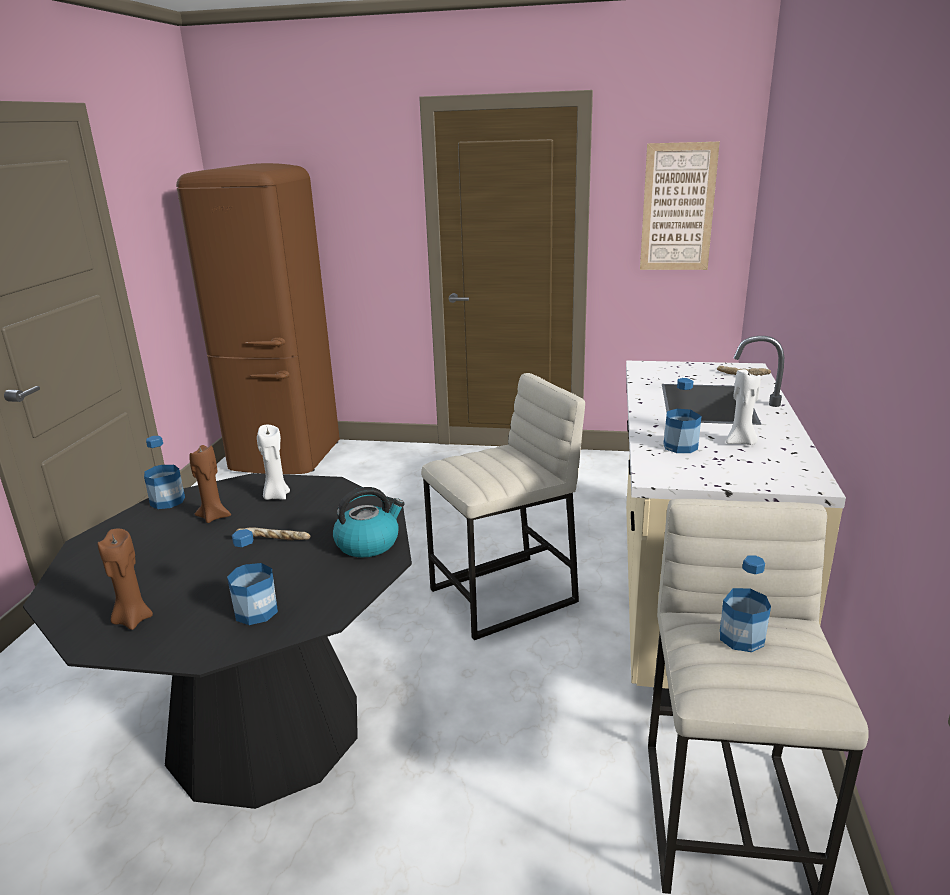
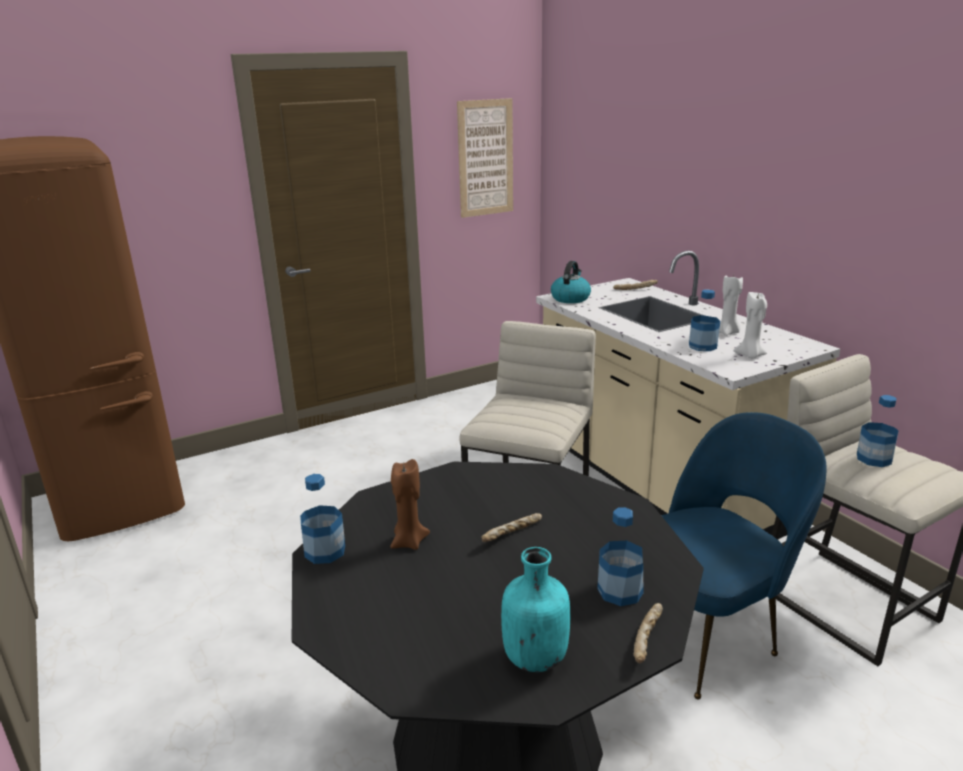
camera: 40 degrees left, 0 degrees up
(133, 619) = (534, 657): brown candle -> turquoise bottle
(205, 651) = (648, 639): none -> bread
(276, 496) = (430, 500): white candle -> white candle (750, 355)
(368, 543) = (590, 501): kettle -> kettle (570, 298)
(528, 758) = (707, 638): none -> blue chair

